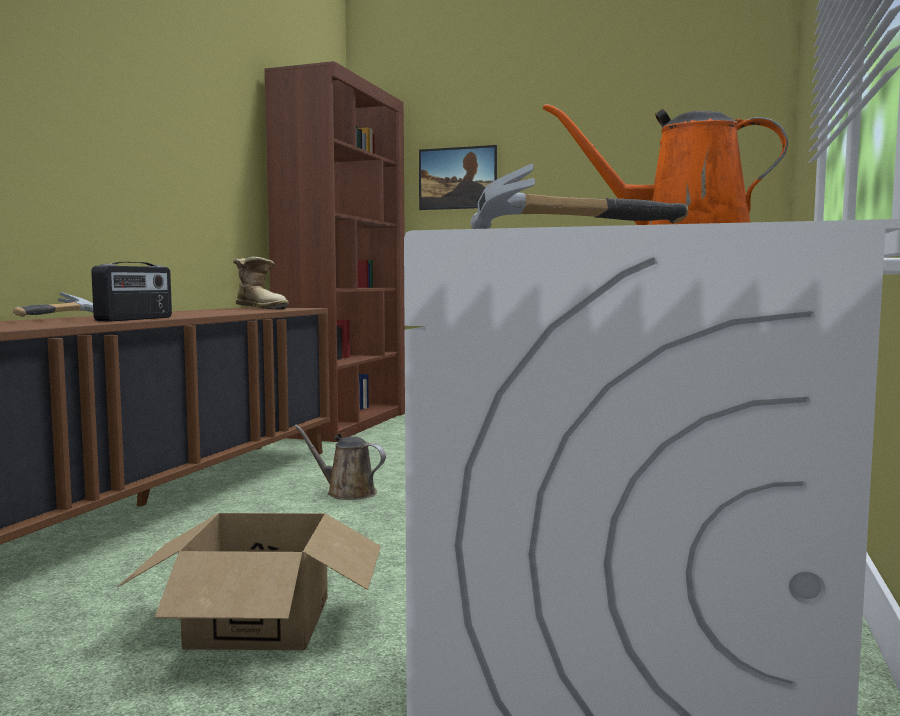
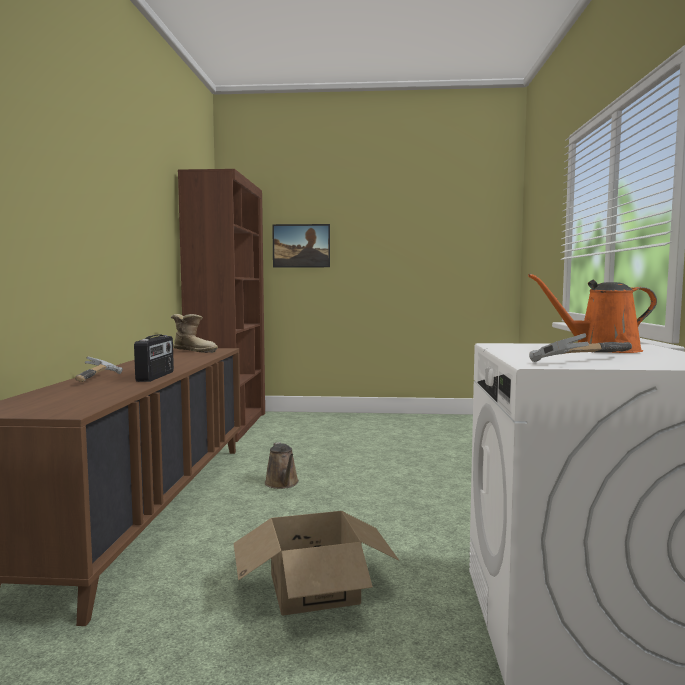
camera: 15 degrees left, 0 degrees up
(347, 492) = (282, 484): brown watering can -> brown watering can turned 120 degrees counterclockwise

